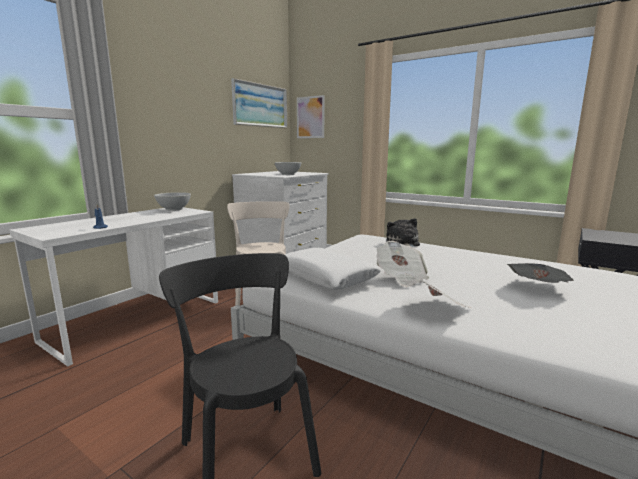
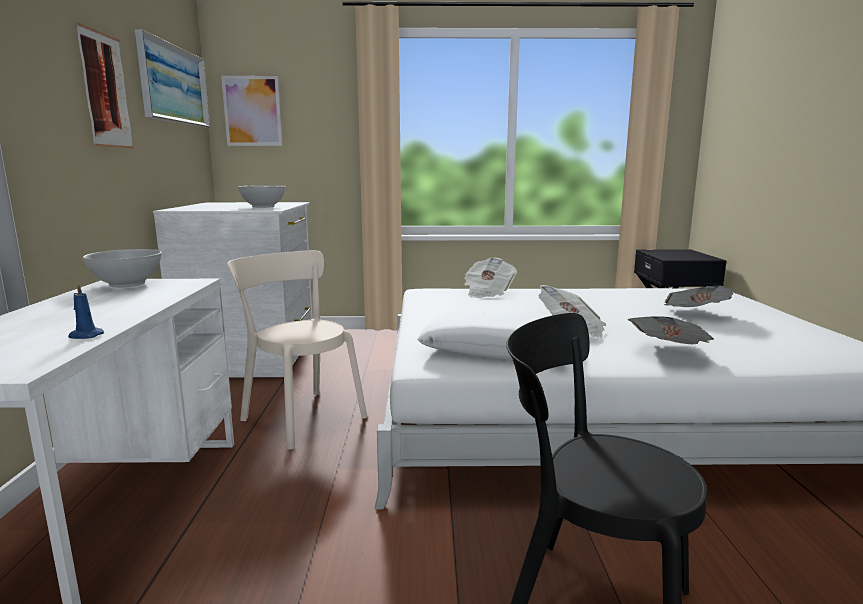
camera: 35 degrees left, 0 degrees up
(204, 112) = (105, 90): none -> picture
(403, 244) = (487, 292): plush toy -> newspaper

